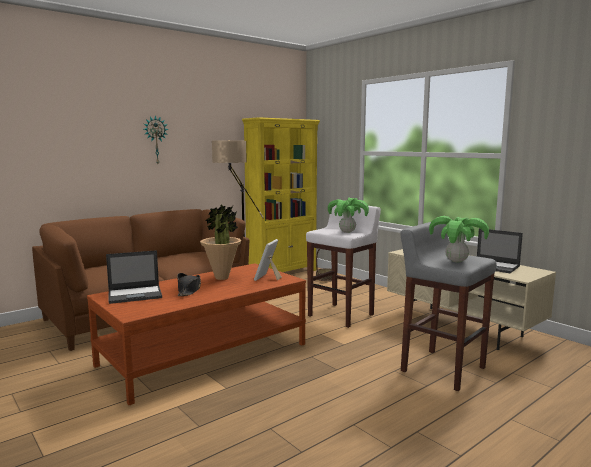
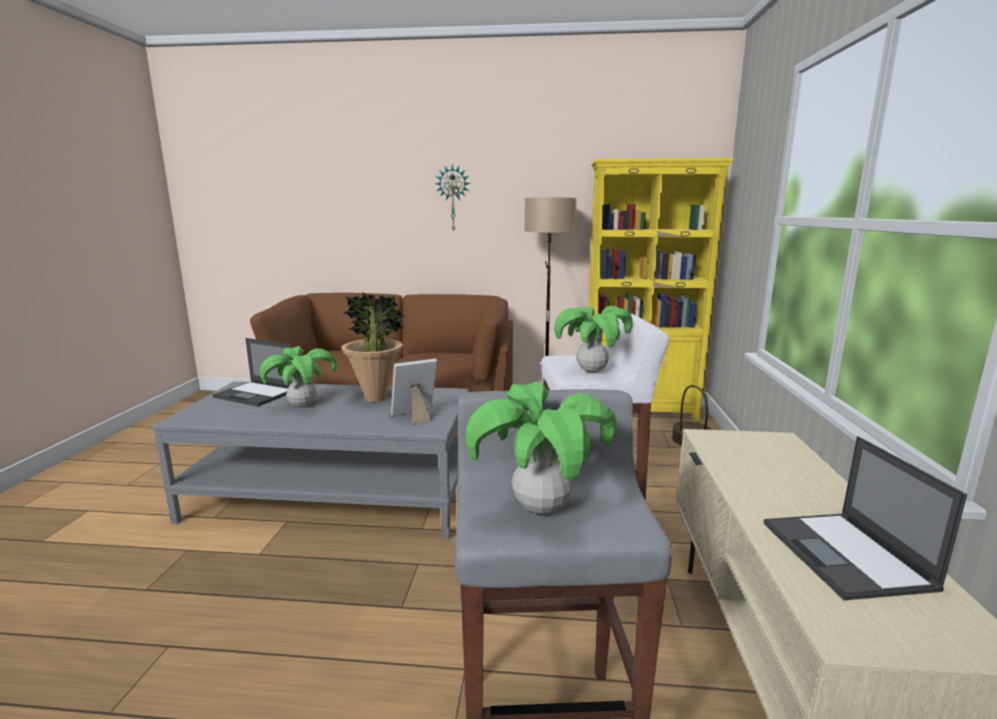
camera: 45 degrees right, 5 degrees up
(189, 290) = (302, 405): black hat -> potted plant
(205, 354) = (334, 496): brown coffee table -> grey coffee table

